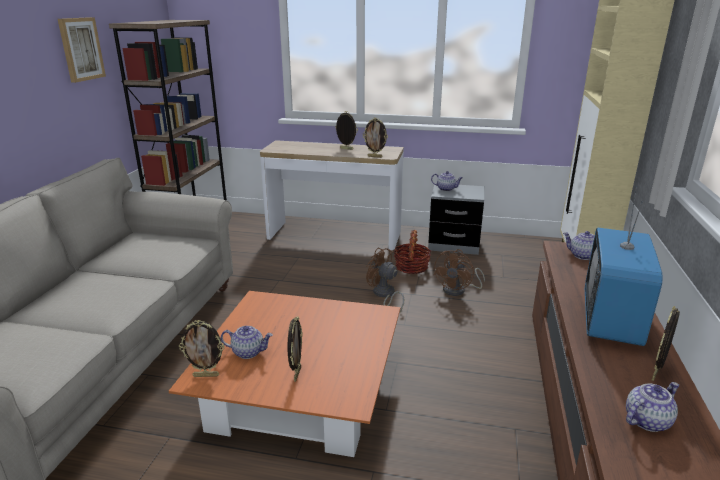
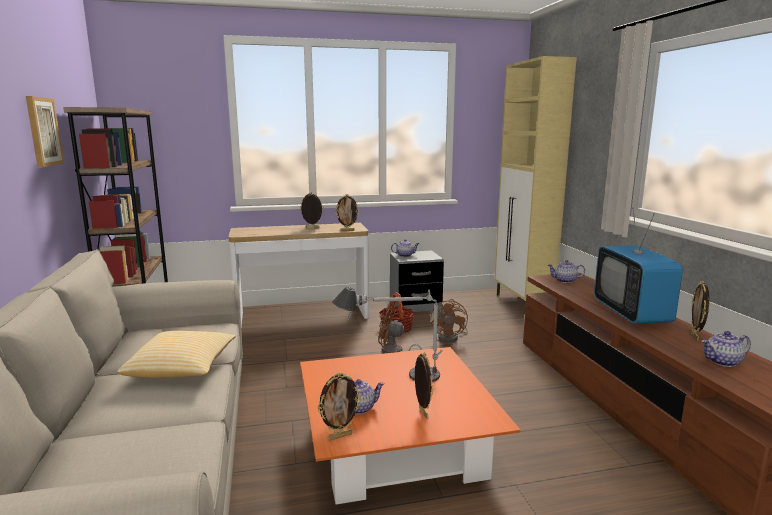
camera: 25 degrees left, 10 degrees down
(131, 279) = (182, 369): none -> pillow
(310, 326) = (392, 376): none -> table lamp
(647, 420) = (723, 362): teapot -> teapot turned 135 degrees counterclockwise

